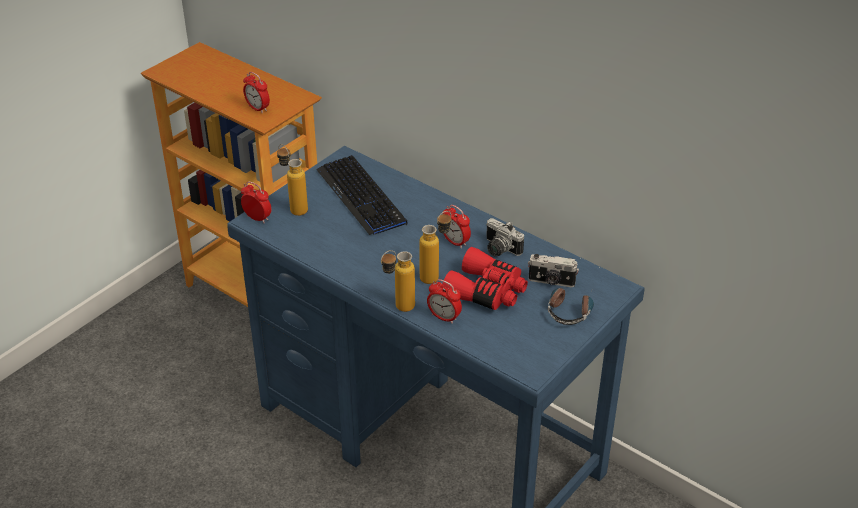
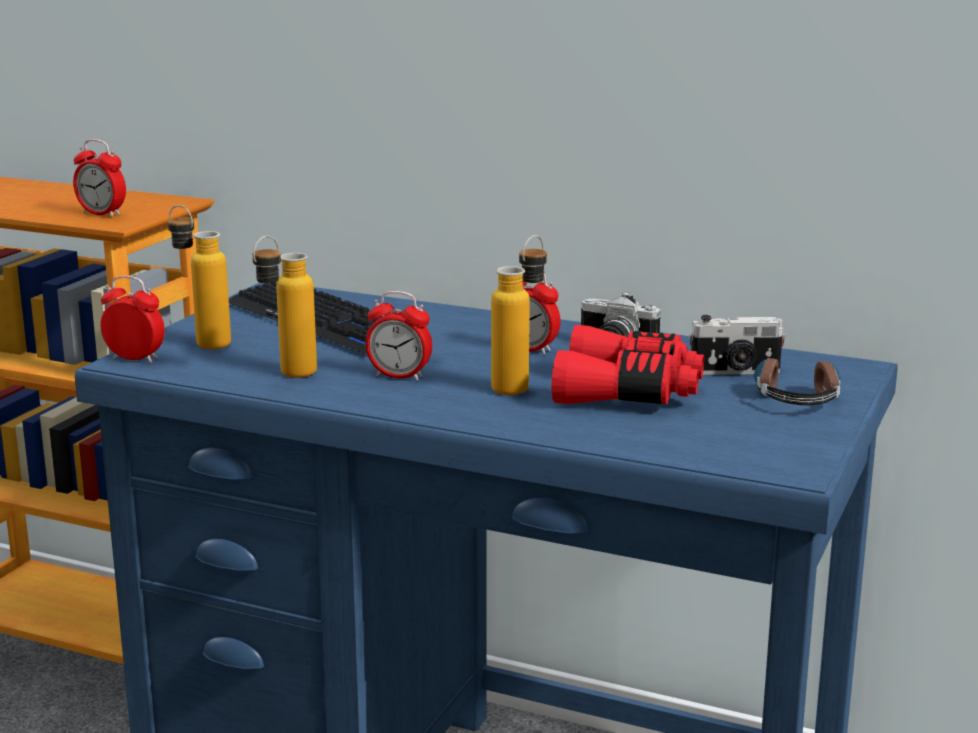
camera: 15 degrees left, 20 degrees down
(398, 309) = (475, 427): bottle -> bottle (287, 376)
(444, 317) = (572, 427): alarm clock -> alarm clock (399, 376)

